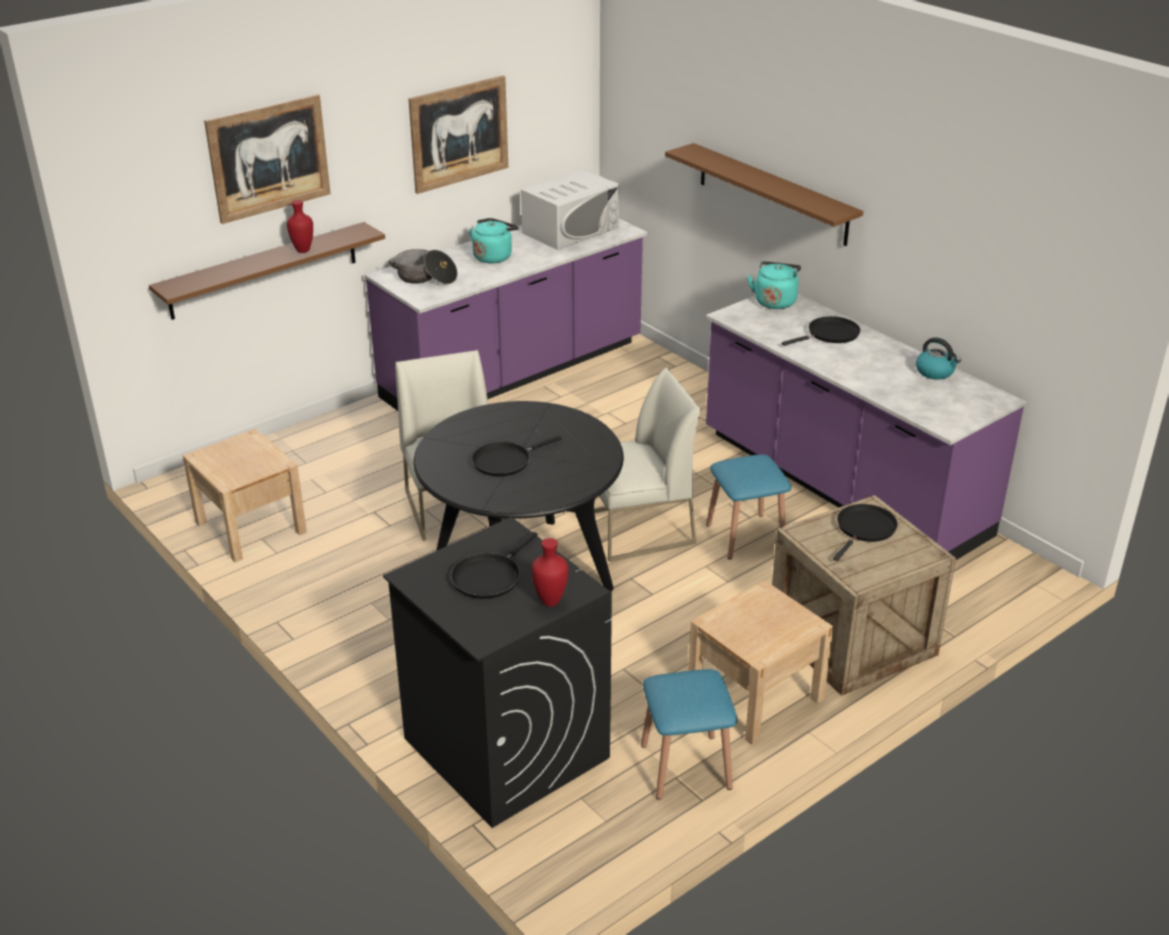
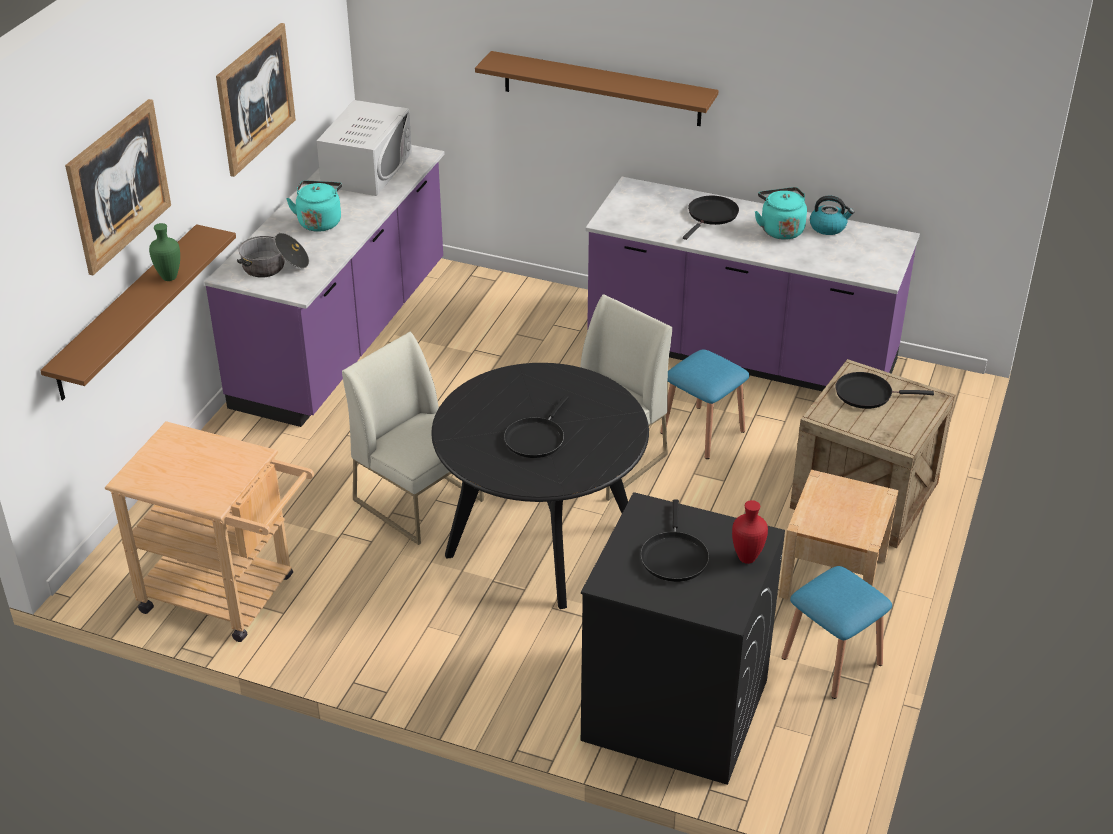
camera: 30 degrees left, 5 degrees up
(250, 527) = (229, 596): beige nightstand -> beige cart
(303, 251) = (169, 278): red vase -> green vase
(775, 301) = (633, 194): turquoise kettle -> turquoise kettle (780, 229)
(864, 529) = (867, 394): black frying pan -> black frying pan turned 90 degrees counterclockwise

